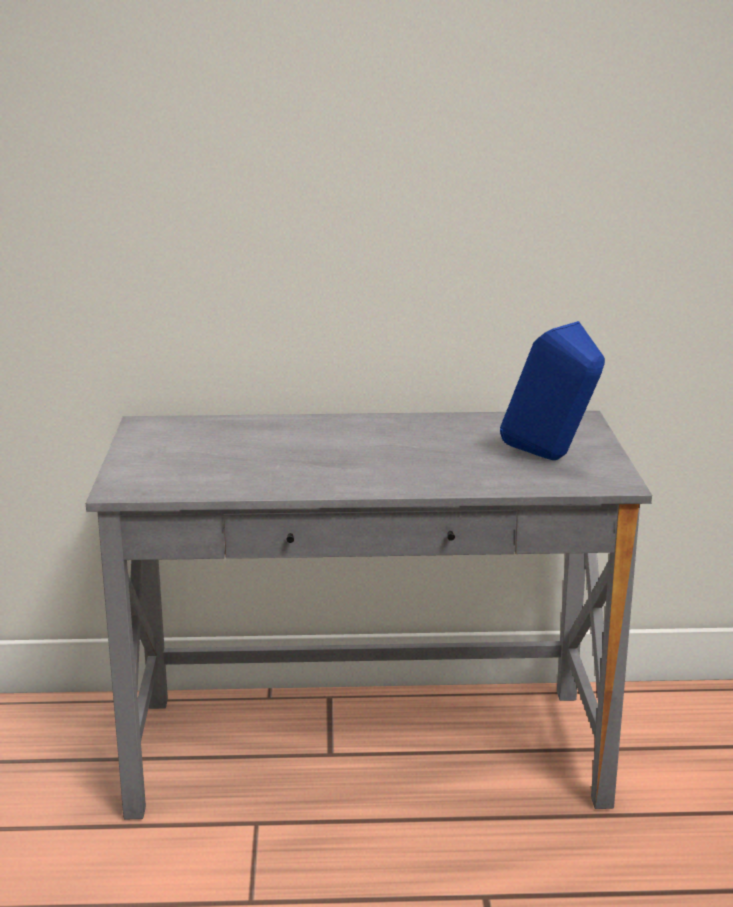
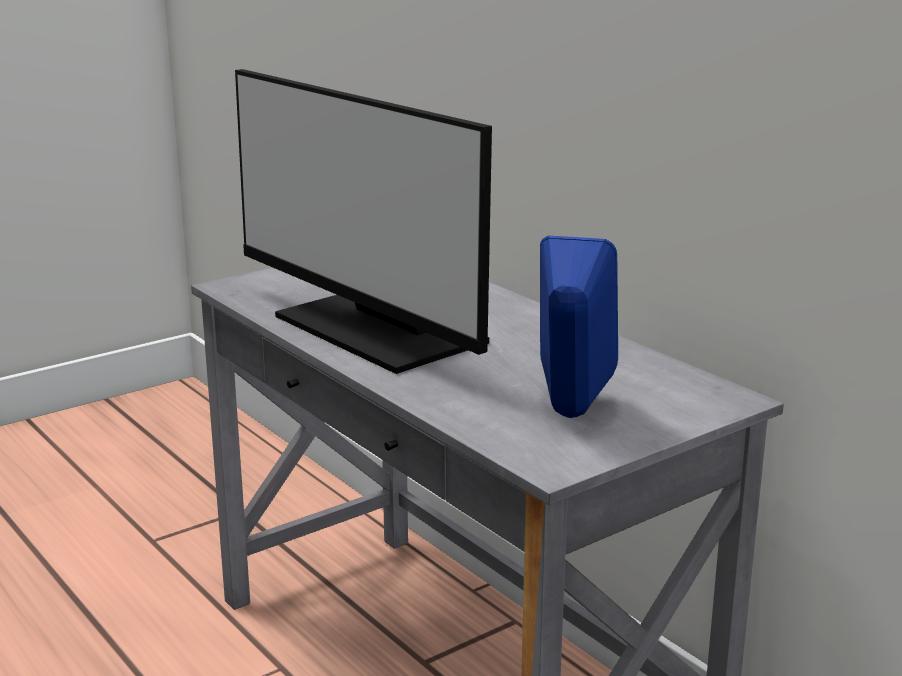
camera: 55 degrees right, 0 degrees up
(317, 469) = (376, 330): none -> monitor

